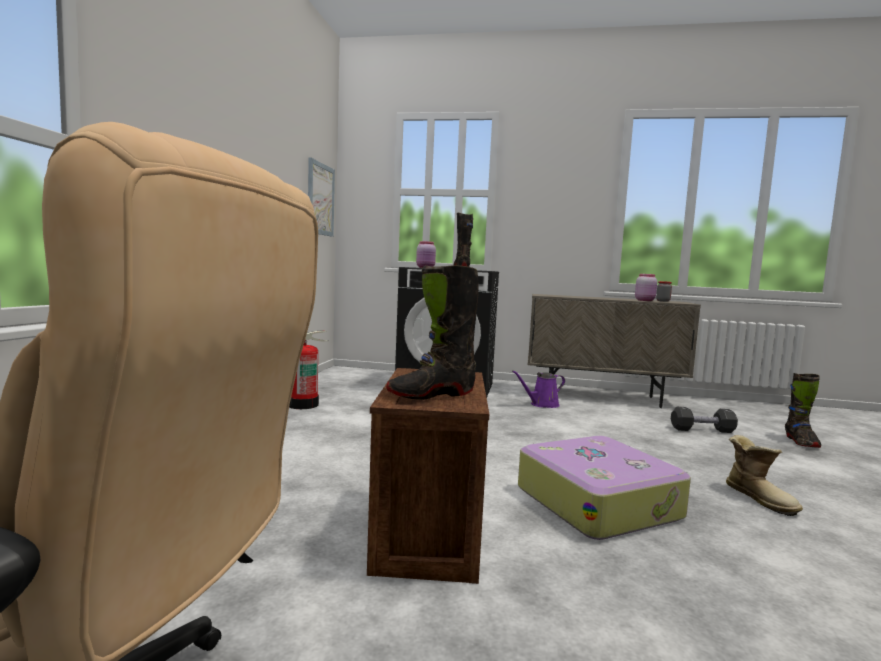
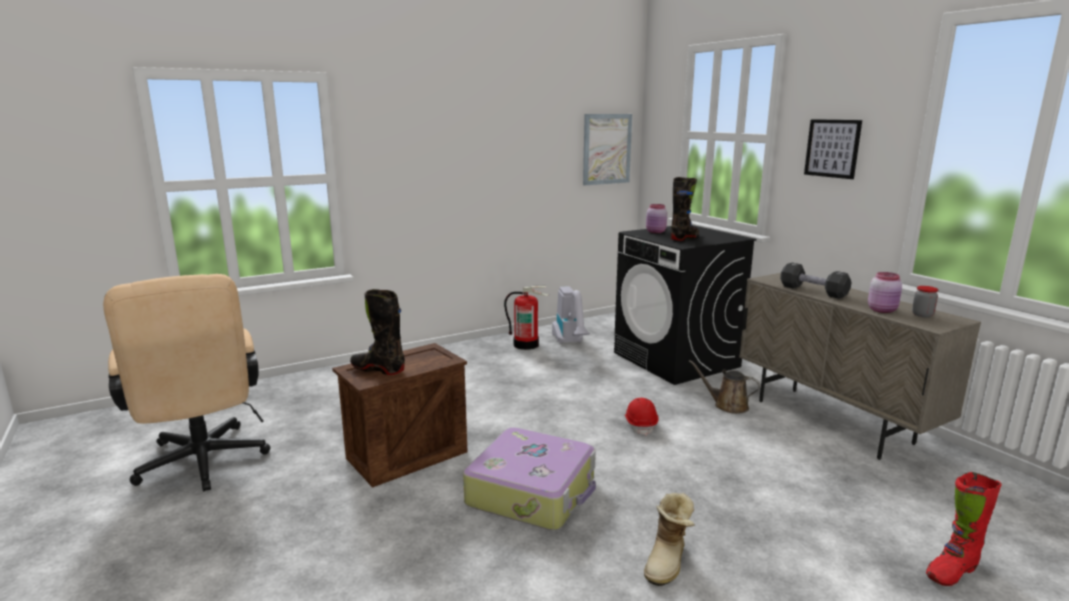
camera: 50 degrees right, 10 degrees up
(342, 395) = (570, 343): none -> vacuum cleaner
(531, 430) = (640, 424): none -> red hard hat
(542, 404) = (727, 405): purple watering can -> brown watering can
(549, 199) = (832, 148): none -> picture
(702, 430) = (842, 499): black dumbbell -> black dumbbell (813, 291)
(801, 442) = (951, 571): black boot -> red boot

